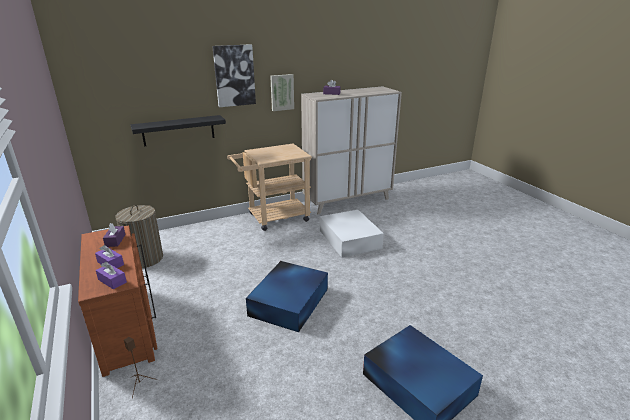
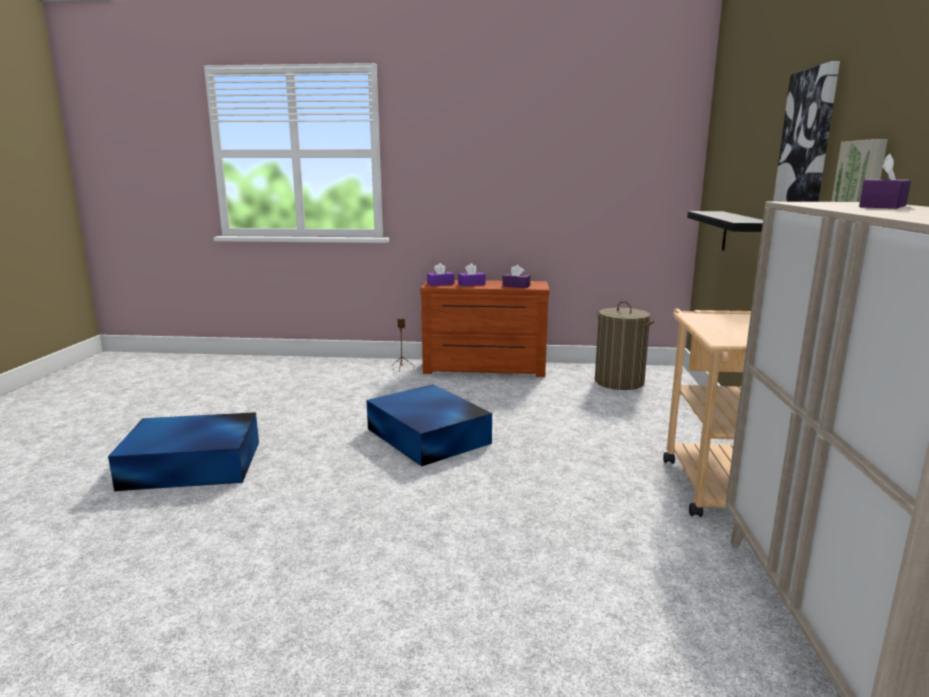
camera: 120 degrees right, 10 degrees down
(349, 239) = (566, 542): white storage box -> none

